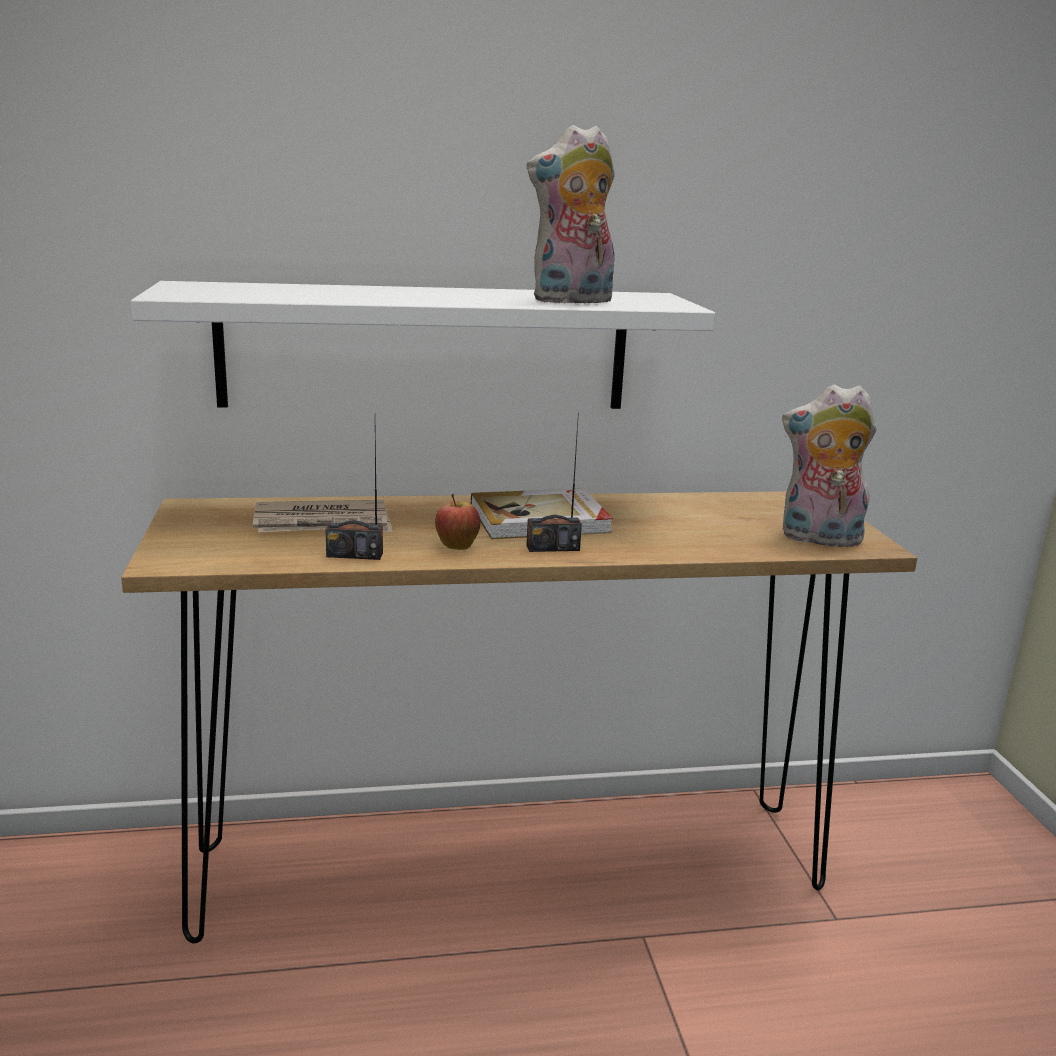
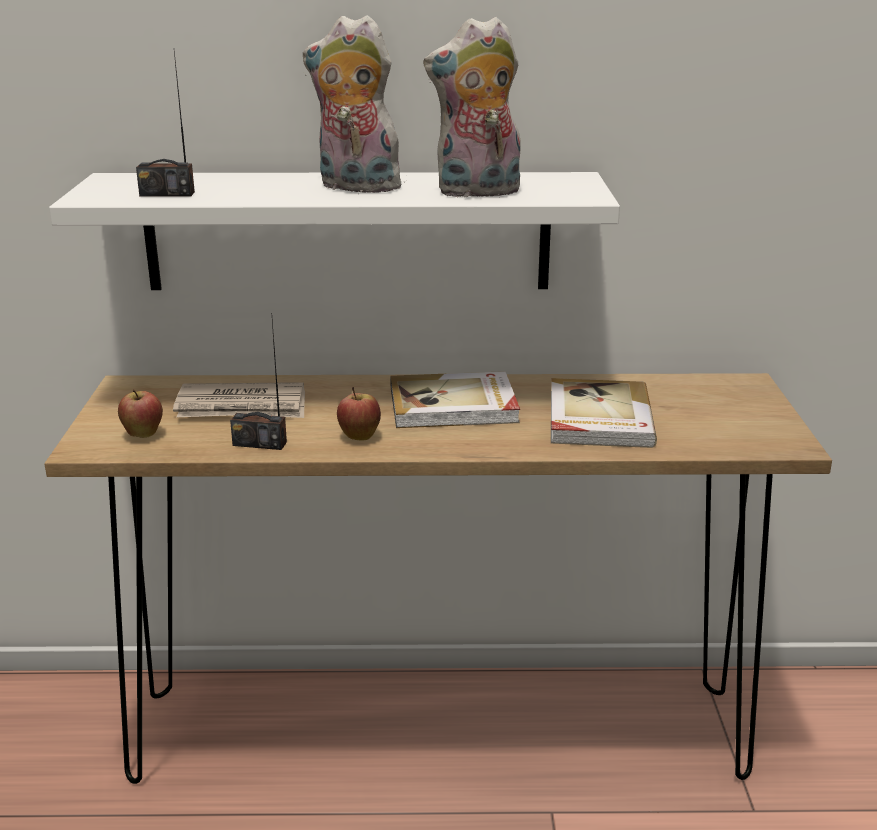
camera: 10 degrees right, 5 degrees up
(225, 550) = (143, 435): none -> apple
(553, 548) = (453, 439): radio -> radio (167, 194)
(685, 528) = (598, 418): none -> book
(818, 539) = (733, 435): plush toy -> plush toy (355, 187)

